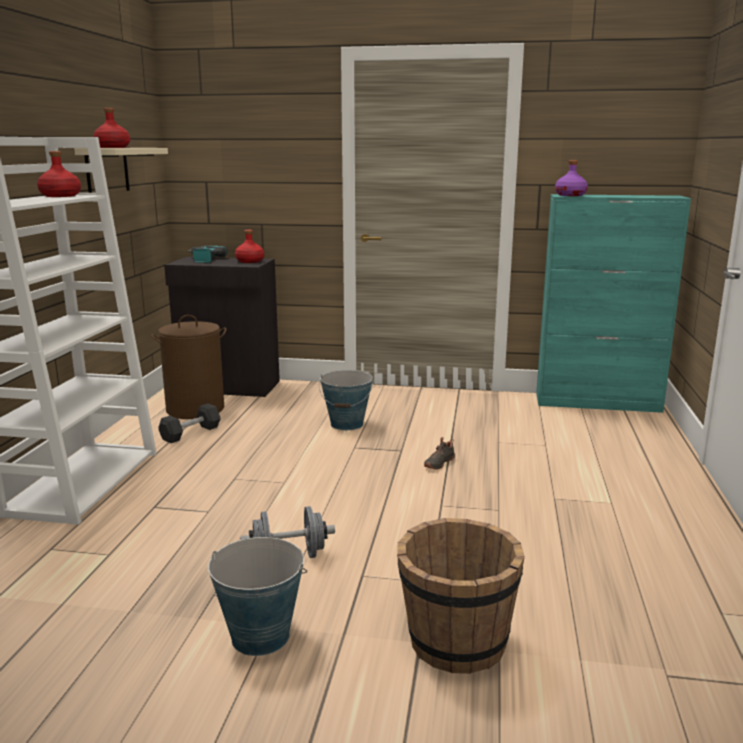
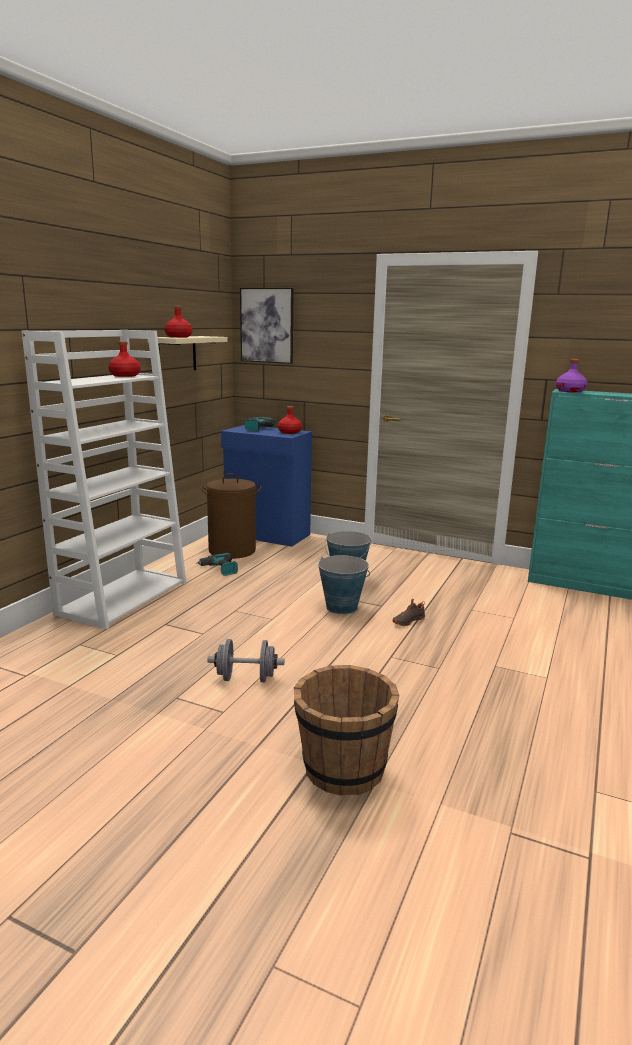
camera: 15 degrees right, 0 degrees up
(190, 433) = (219, 569): black dumbbell -> power drill
(208, 134) = (267, 325): none -> picture
(229, 387) = (267, 535): black cabinet -> blue cabinet
(260, 636) = (194, 735): bucket -> bucket (341, 607)

